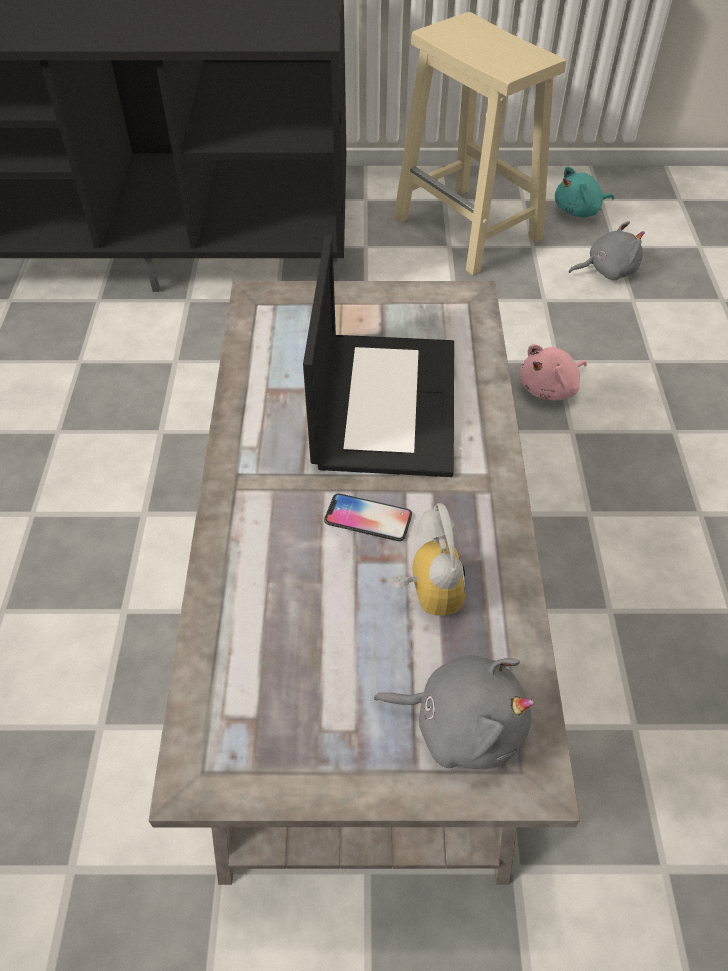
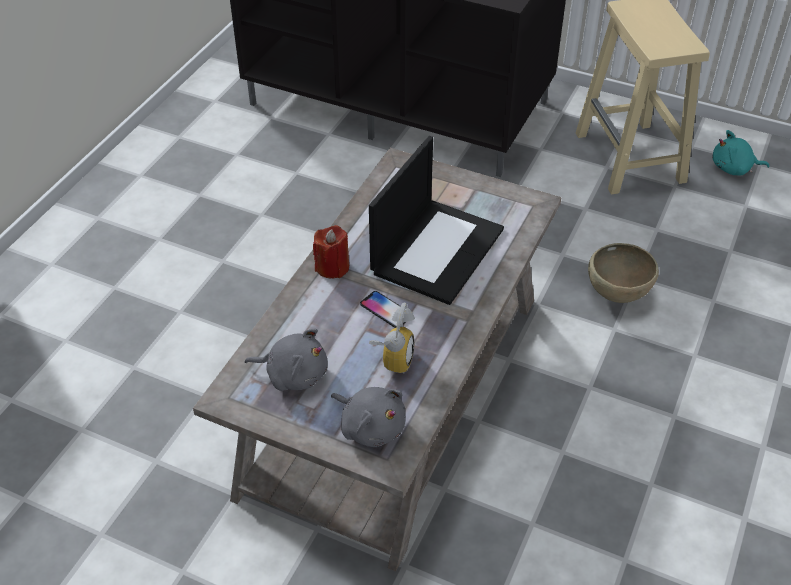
camera: 25 degrees right, 5 degrees down
(250, 479) = (332, 267): none -> red candle
(550, 388) = (618, 294): pink plush toy -> brown bowl
(607, 270) = (724, 222): grey plush toy -> grey plush toy (293, 374)

